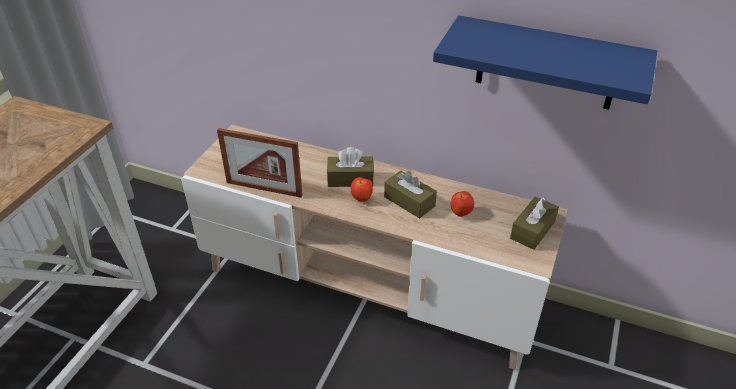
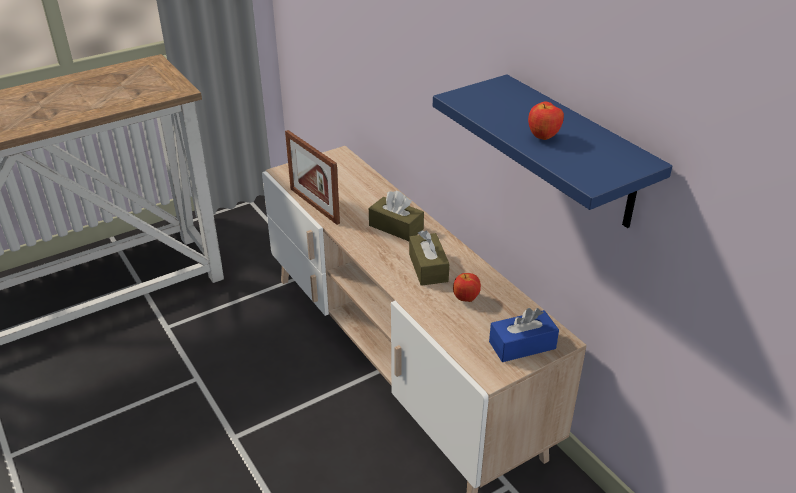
camera: 35 degrees right, 5 degrees down
(362, 199) = (387, 247): apple -> apple (543, 137)
(532, 230) = (522, 345): brown tissue box -> blue tissue box

